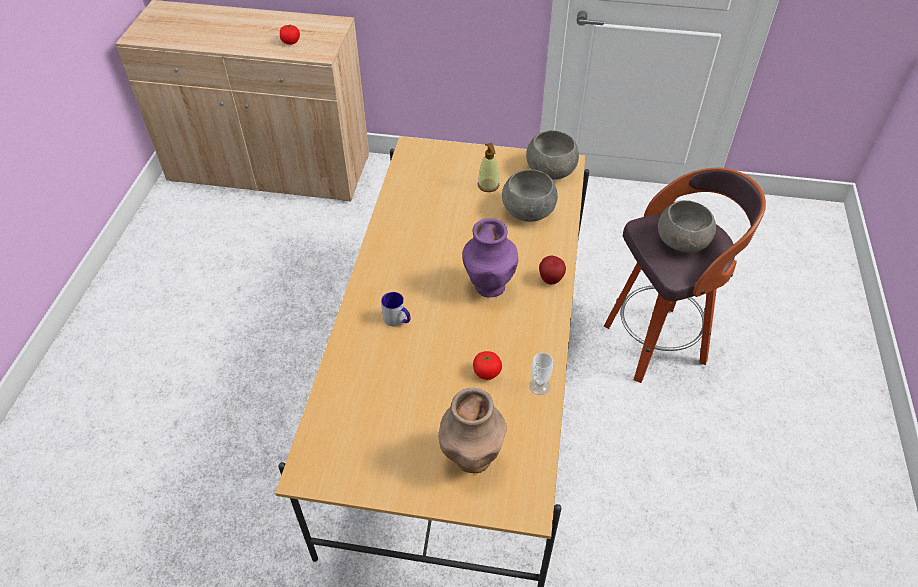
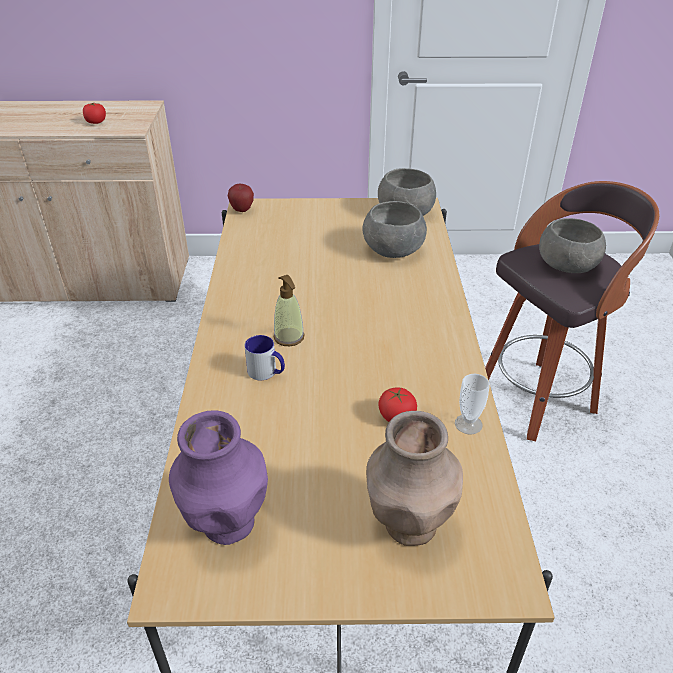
camera: 10 degrees left, 10 degrees down
(488, 185) = (341, 231): soap dispenser -> soap dispenser (289, 337)
(488, 286) = (371, 325): purple vase -> purple vase (226, 524)
(550, 280) = (441, 310): apple -> apple (242, 210)

